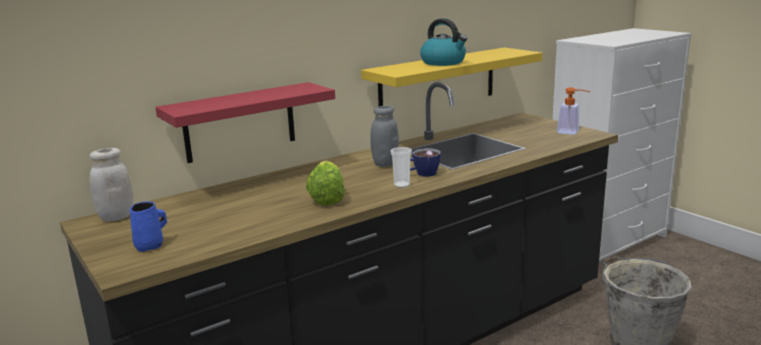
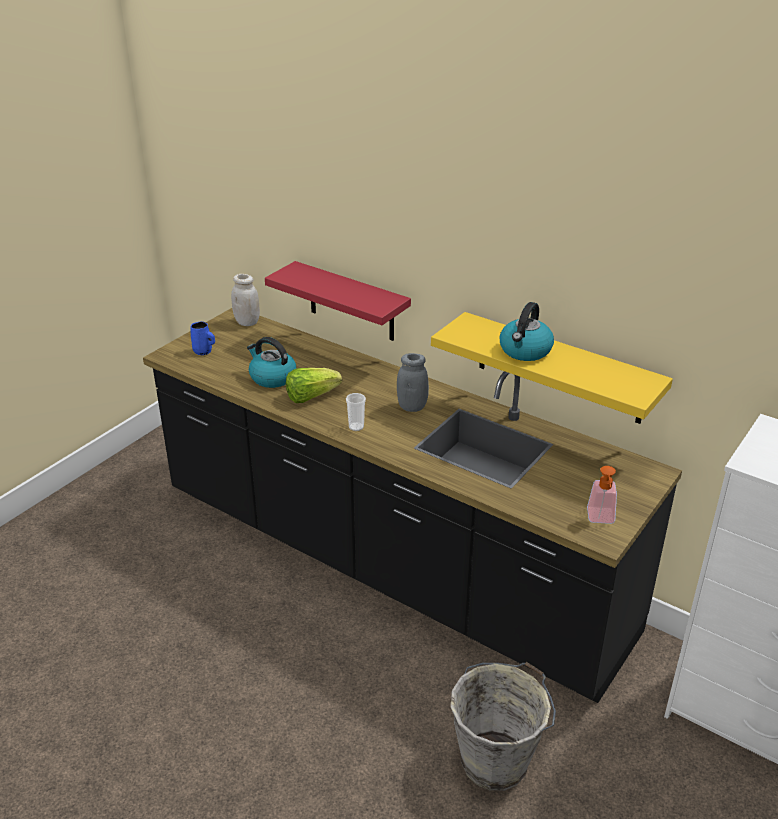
camera: 70 degrees right, 15 degrees up
(266, 212) = (272, 377): none -> kettle
(422, 174) = (390, 433): cup -> none

